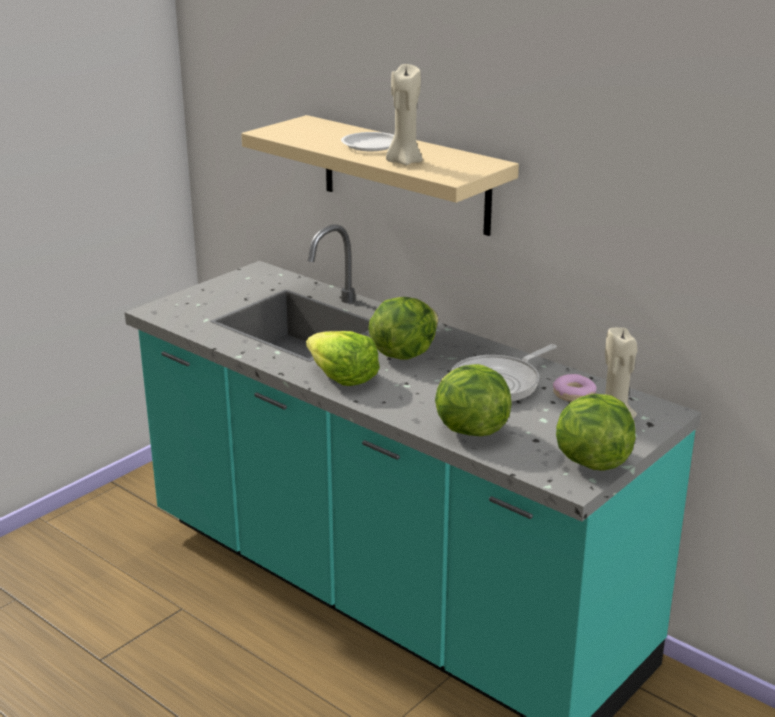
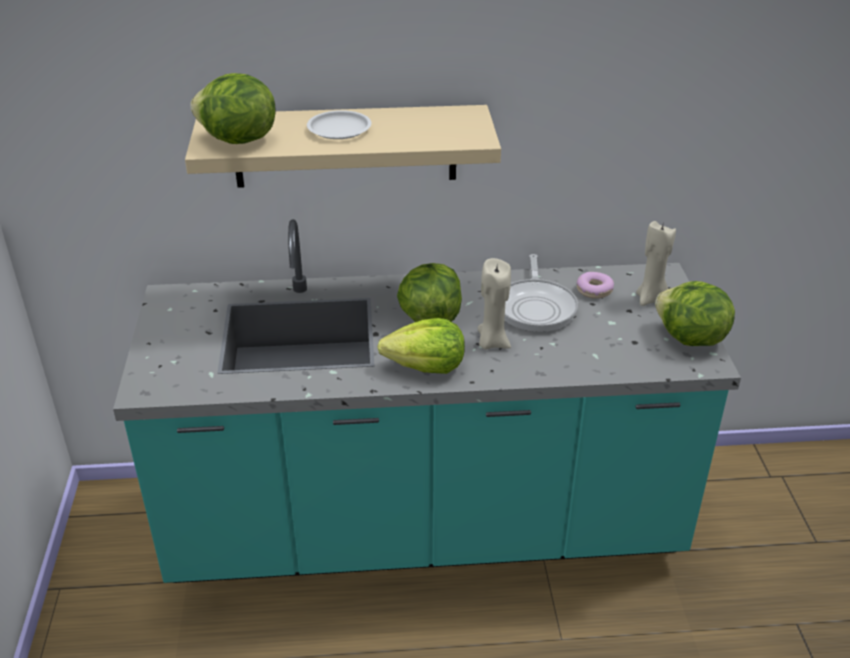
camera: 45 degrees left, 10 degrees up
(404, 162) = (406, 137): beige candle -> beige candle (492, 342)
(469, 430) = (585, 359): lettuce -> lettuce (237, 140)

